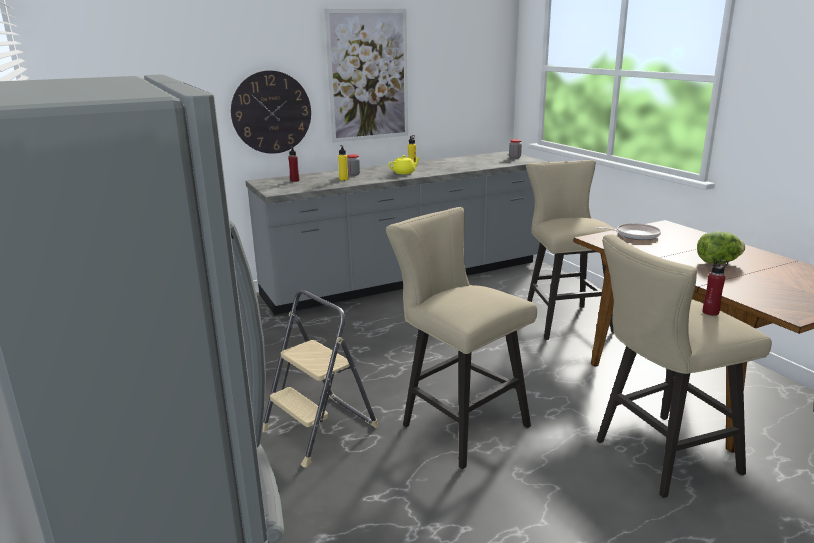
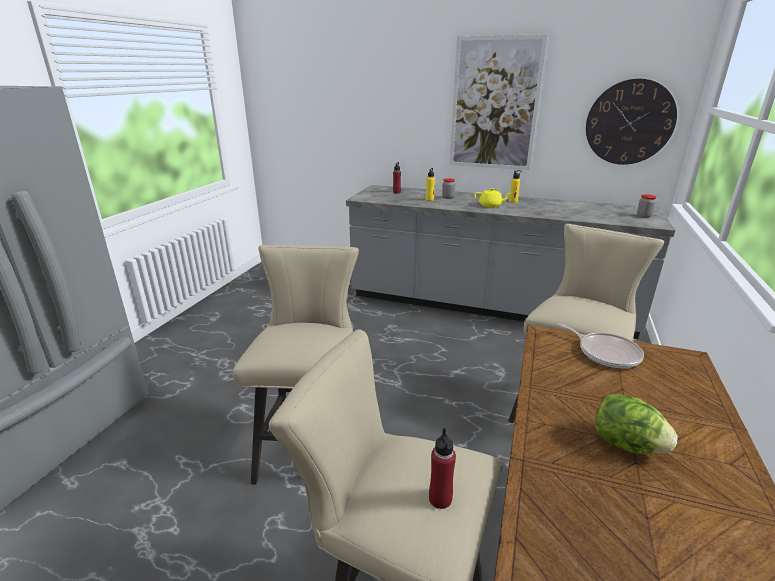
camera: 45 degrees right, 5 degrees up
(271, 112) = (399, 131): wall clock -> wall clock (629, 122)
(323, 427) = (246, 390): beige step ladder -> none

